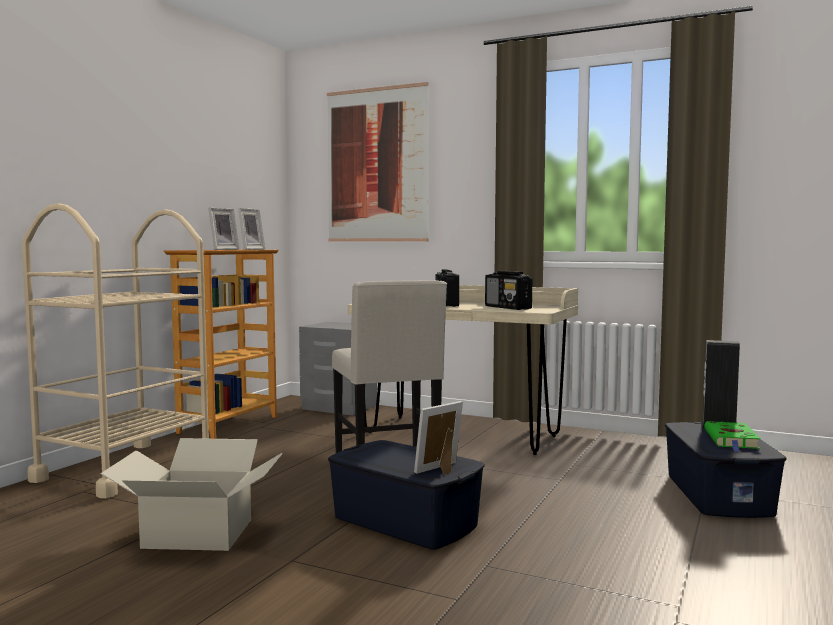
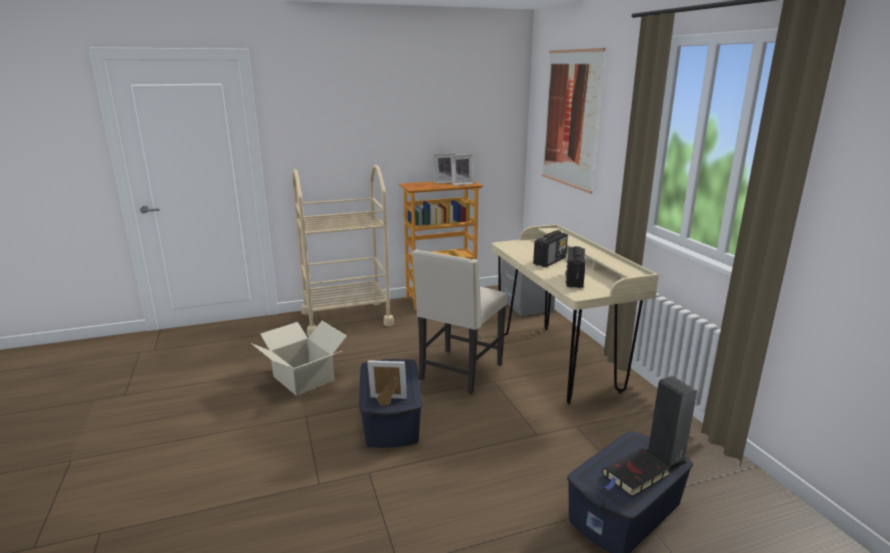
camera: 45 degrees right, 15 degrees up
(732, 440) = (634, 476): green book -> black book

